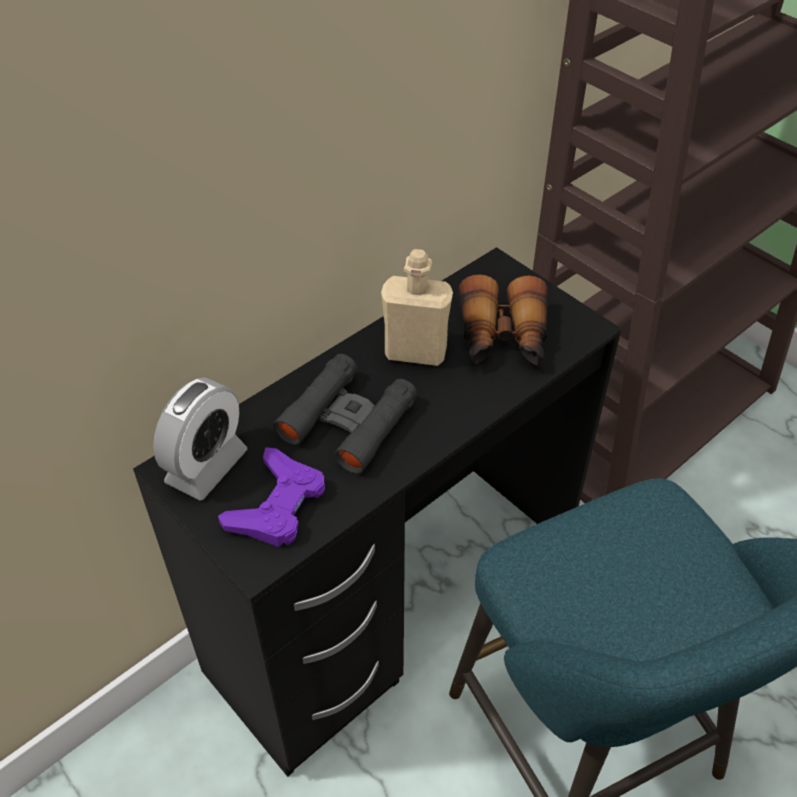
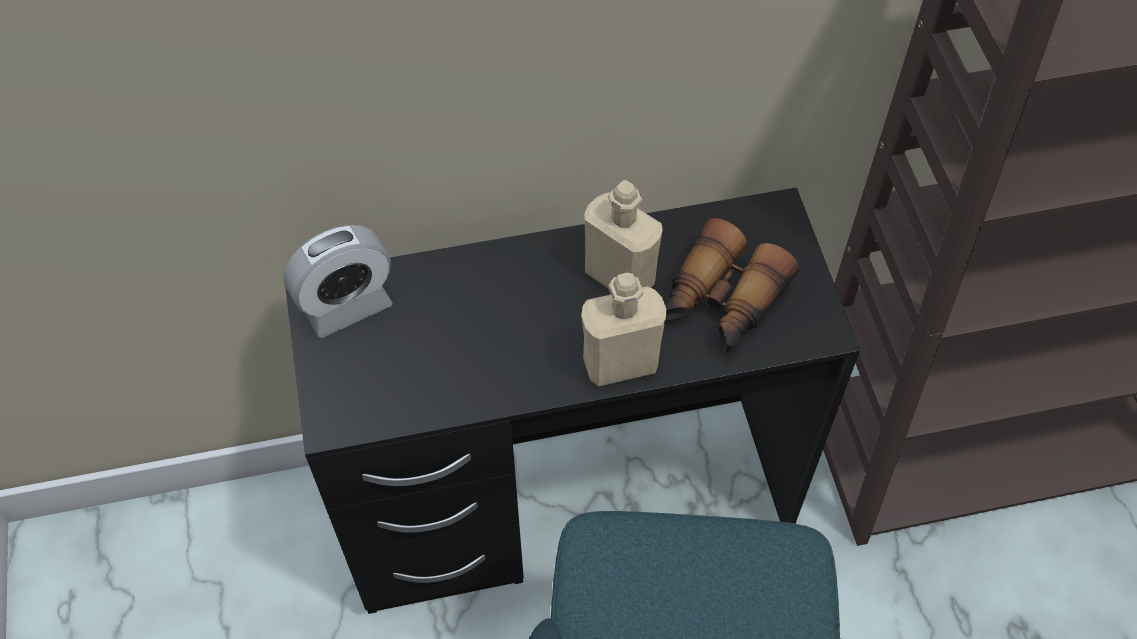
camera: 30 degrees right, 10 degrees up
(277, 505) = (383, 376): purple game controller -> none
(348, 421) = (502, 321): black binoculars -> none
(462, 410) = (620, 363): none -> beige bottle

